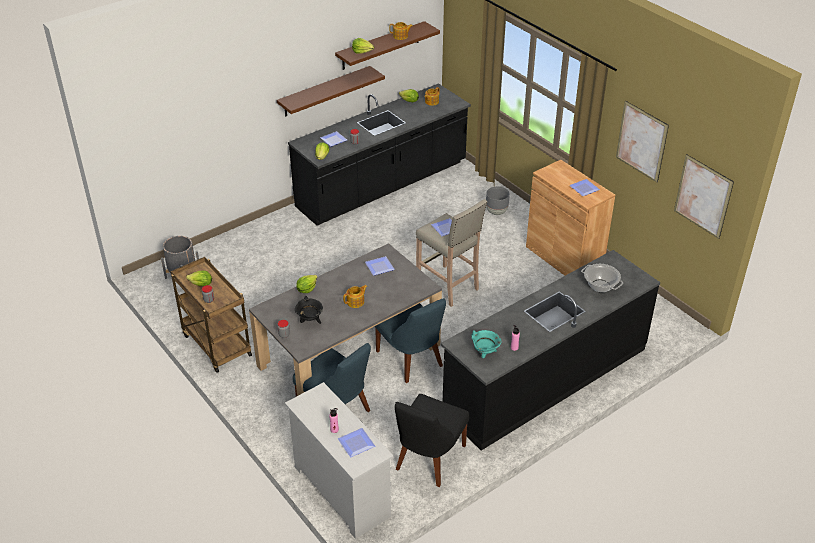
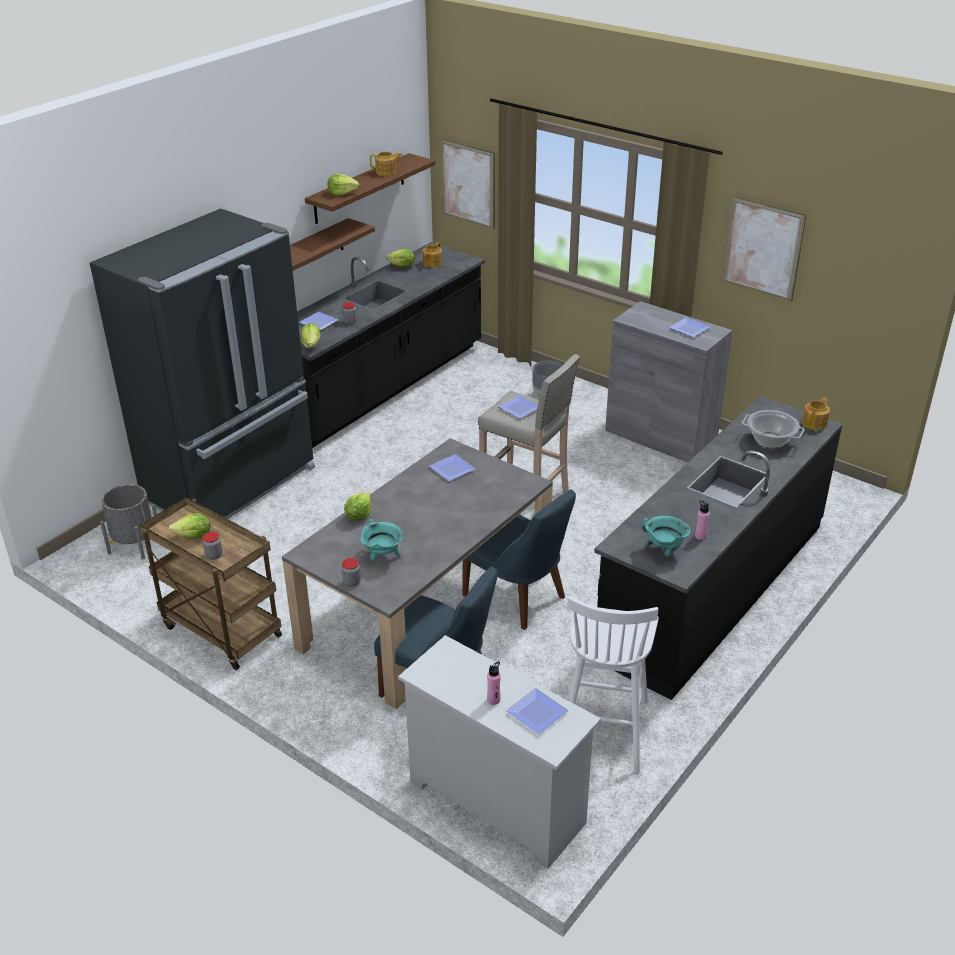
camera: 15 degrees left, 5 degrees down
(258, 243) = (233, 485): none -> black fridge
(310, 321) = (383, 556): black cooking pot -> turquoise cooking pot
(356, 302) = (439, 520): teapot -> teapot (815, 423)
(428, 459) = (603, 728): black chair -> white stool
(564, 258) = (660, 436): brown cabinet -> grey cabinet
(703, 196) = (866, 303): picture -> picture (468, 184)

